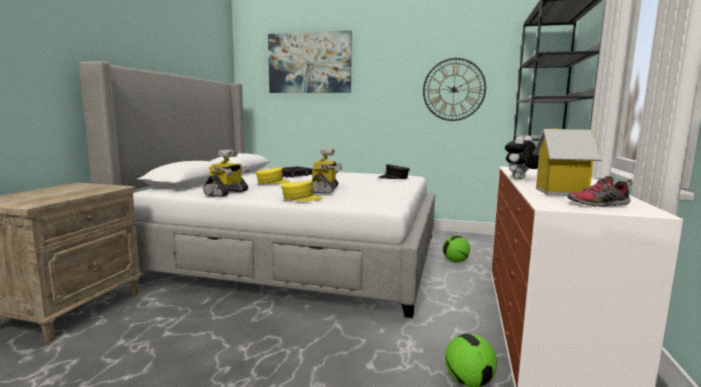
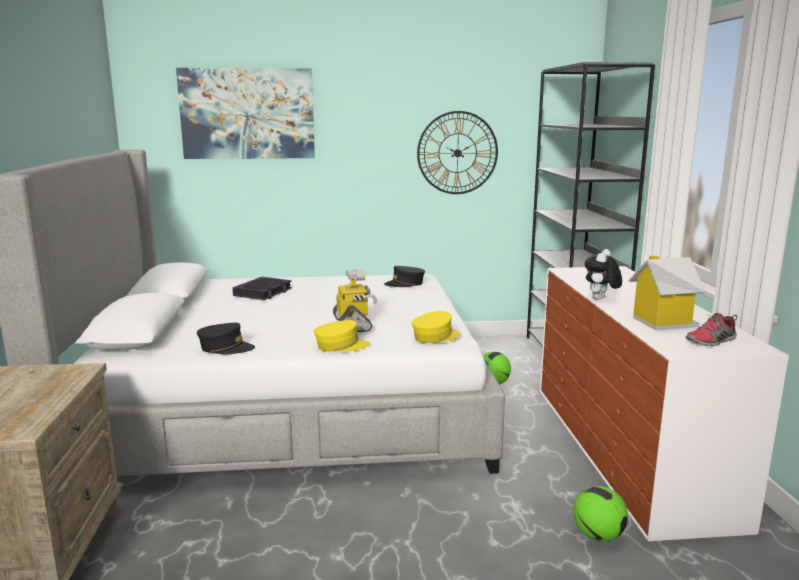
camera: 20 degrees left, 5 degrees up
(227, 193) = (225, 348): toy robot -> black cap
(272, 182) = (259, 315): yellow cap -> yellow cap (435, 337)

